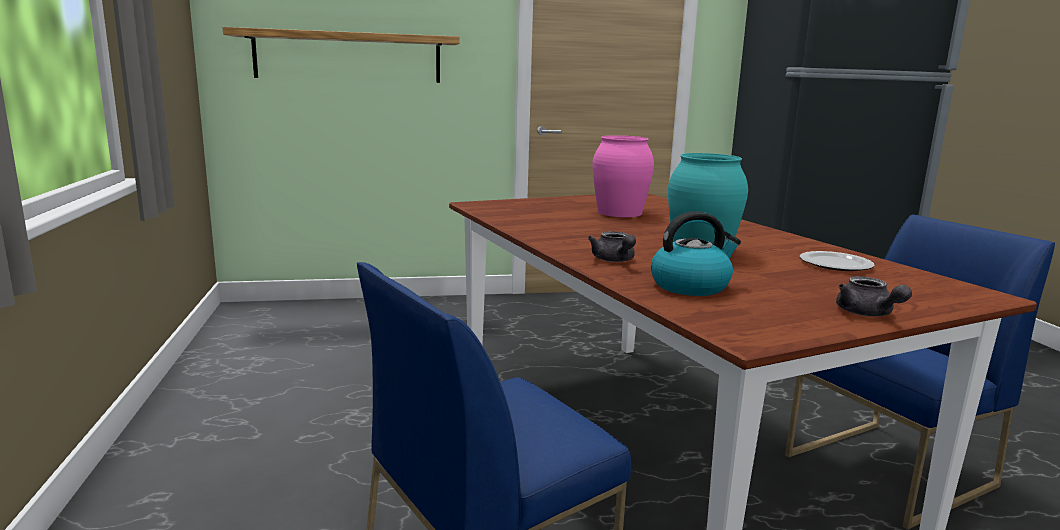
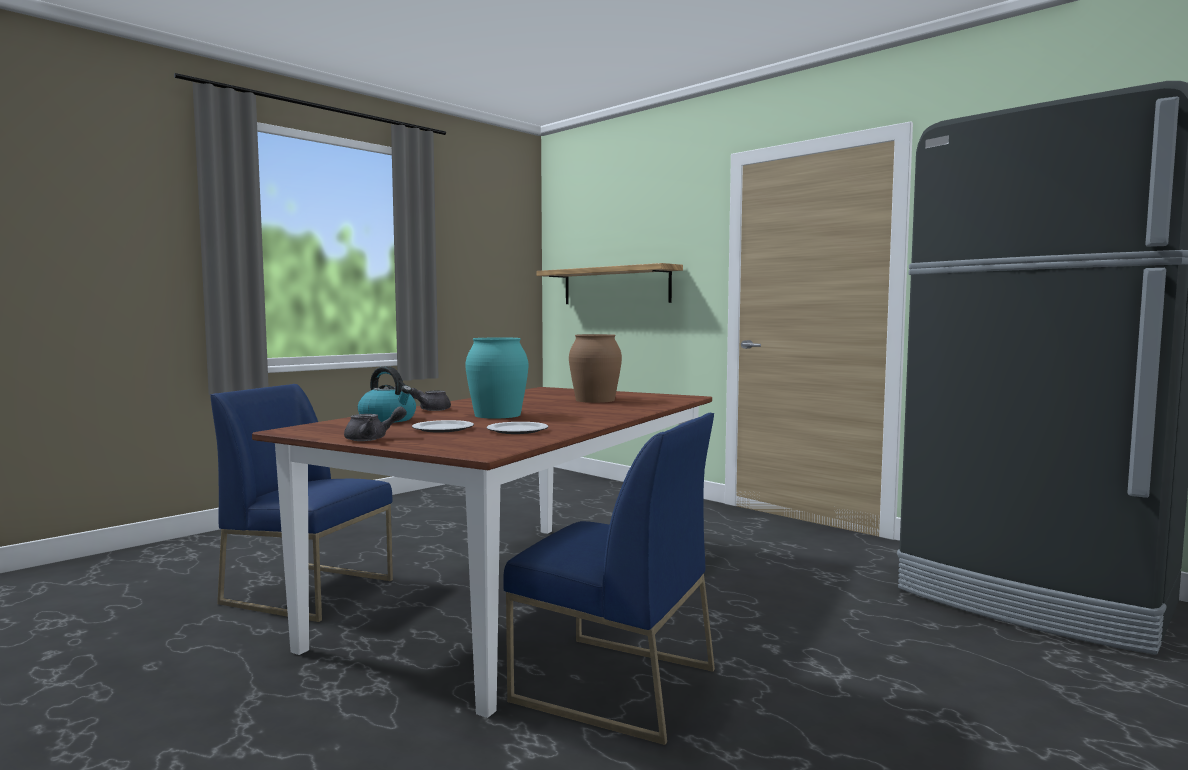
camera: 55 degrees right, 10 degrees down
(619, 212) = (595, 400): pink vase -> brown vase
(802, 281) = (443, 429): none -> plate
(867, 314) = (372, 439): grey teapot -> grey teapot turned 150 degrees counterclockwise

